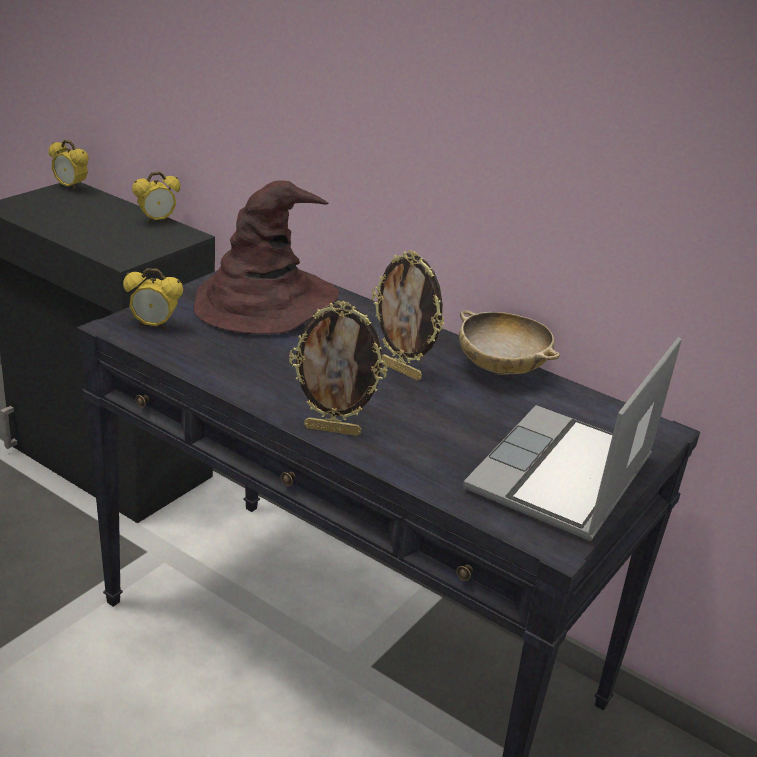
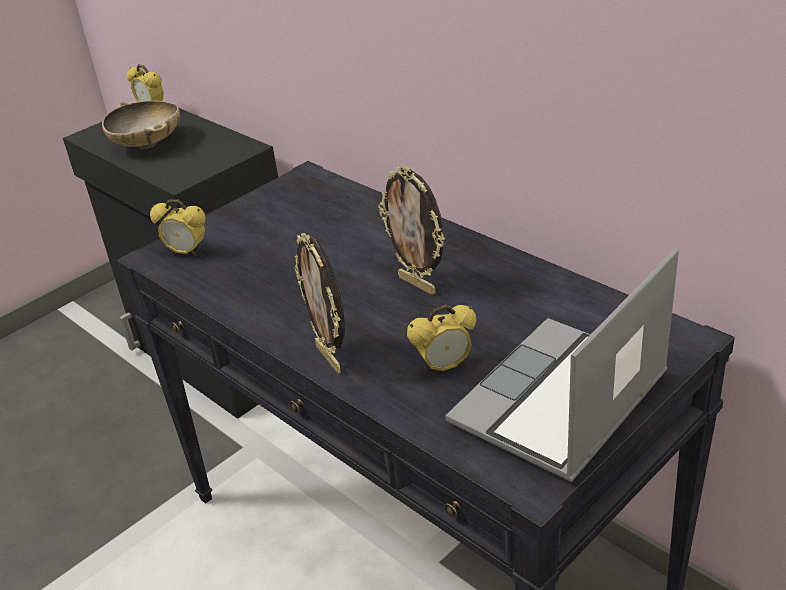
camera: 15 degrees right, 5 degrees up
(157, 221) = (221, 135): alarm clock -> alarm clock (444, 367)
(265, 303) = (300, 217): brown hat -> none
(333, 430) = (330, 358): picture frame -> picture frame turned 45 degrees clockwise
(501, 368) = (525, 274): beige bowl -> beige bowl (148, 144)

